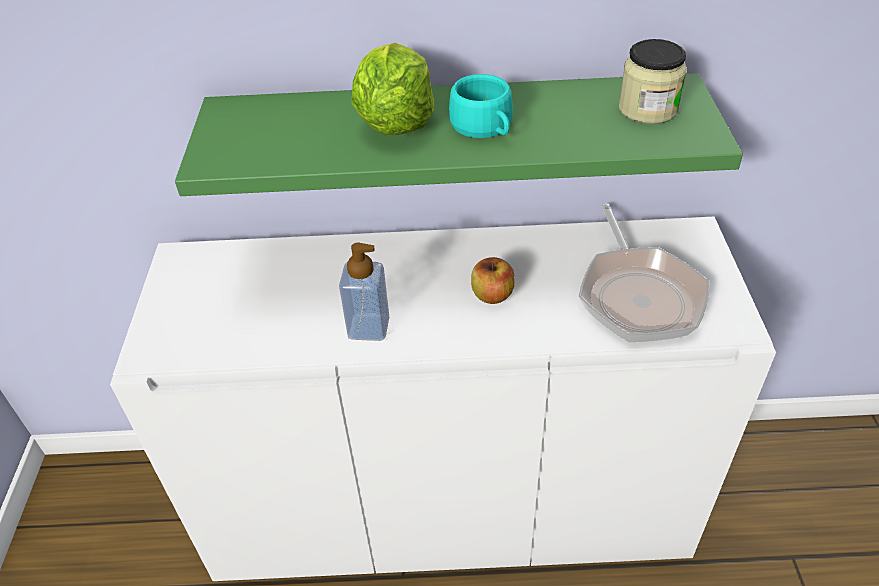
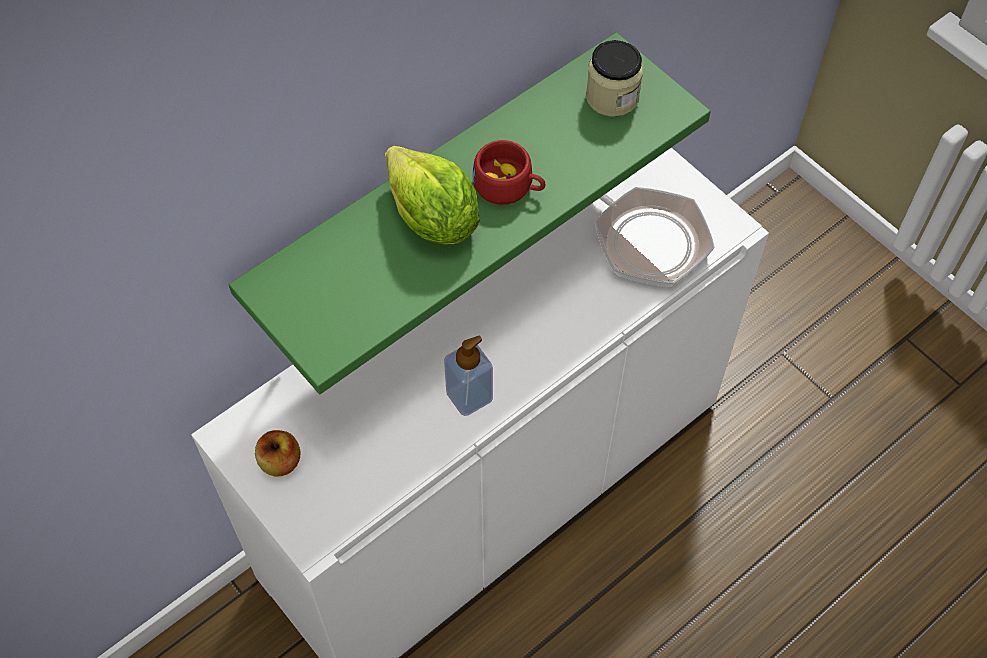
camera: 40 degrees left, 15 degrees up
(485, 128) = (509, 186): turquoise cup -> red cup
(492, 295) = (537, 305): apple -> apple (280, 462)

